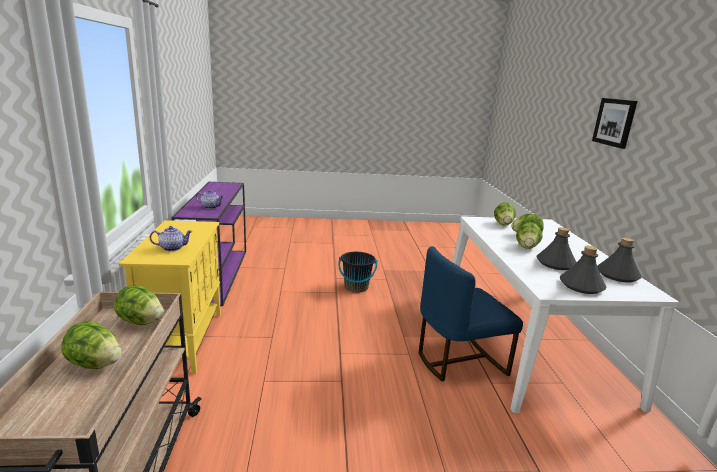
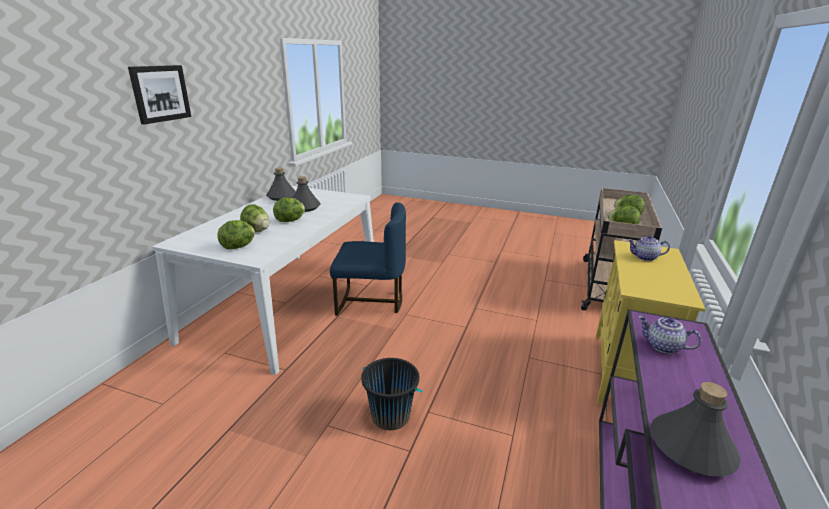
camera: 155 degrees left, 5 degrees up
(581, 286) = (326, 196): grey bottle -> grey bottle (691, 449)

